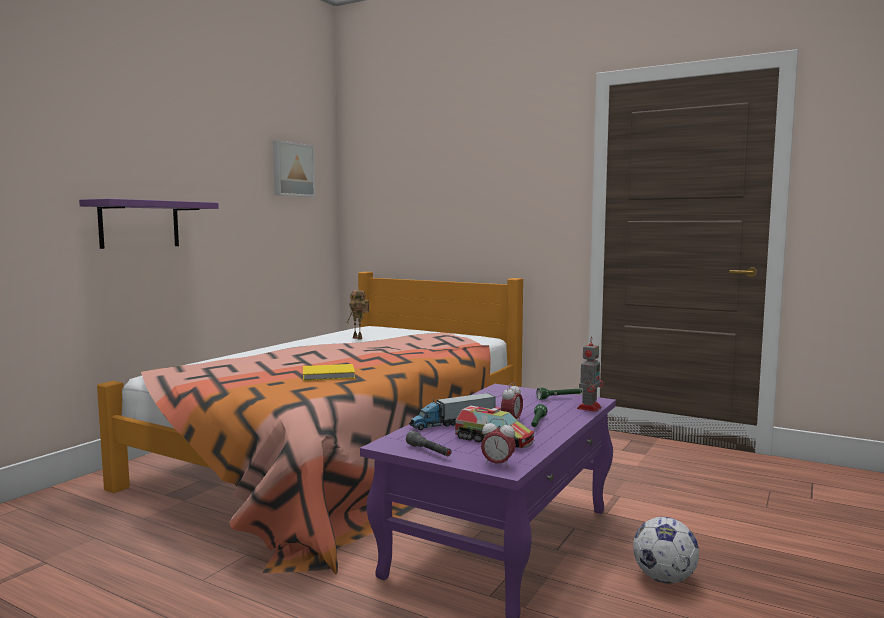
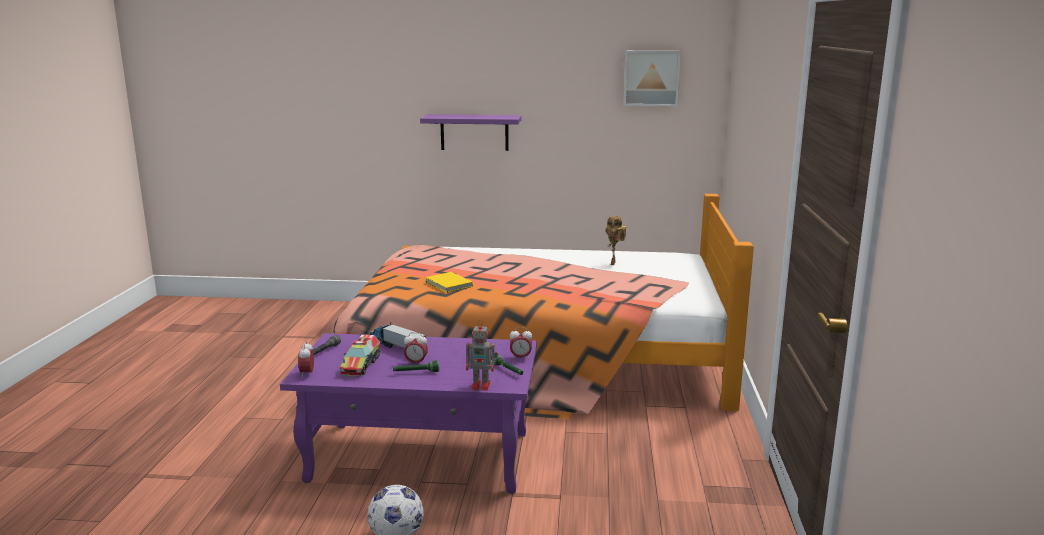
camera: 65 degrees right, 10 degrees up
(532, 391) = (520, 358): none -> alarm clock

